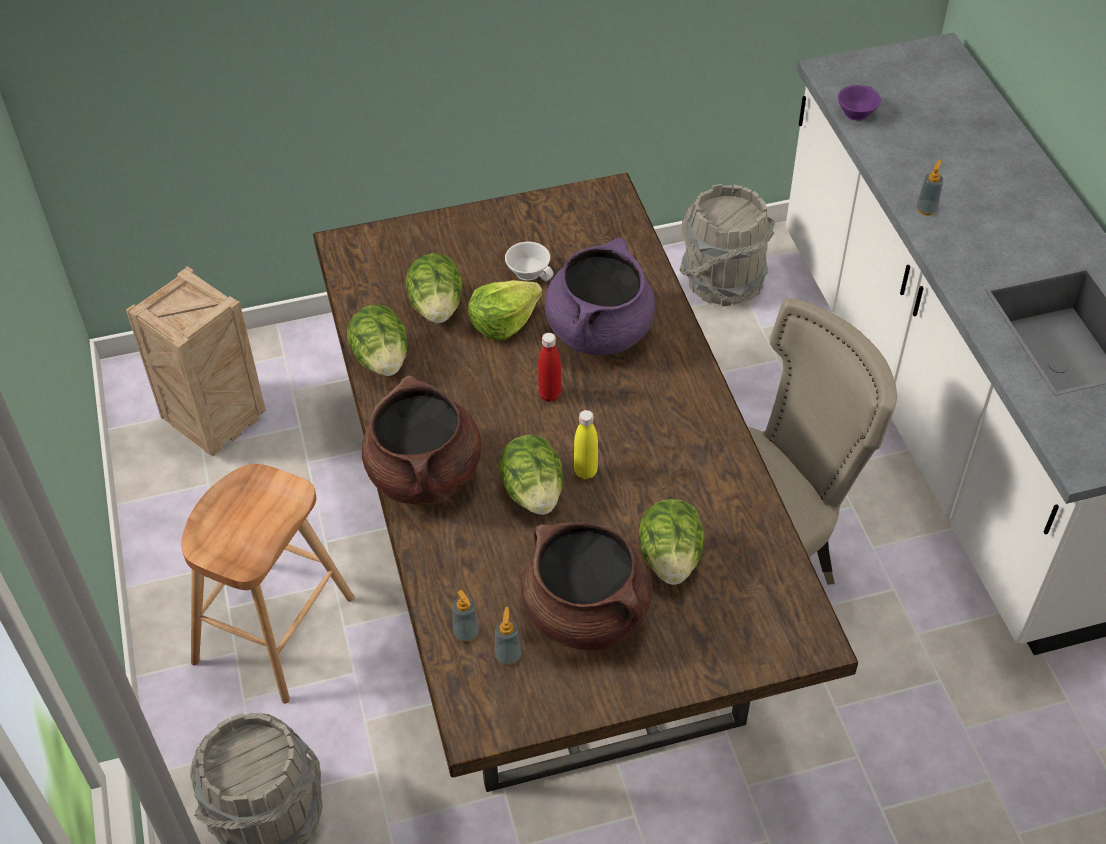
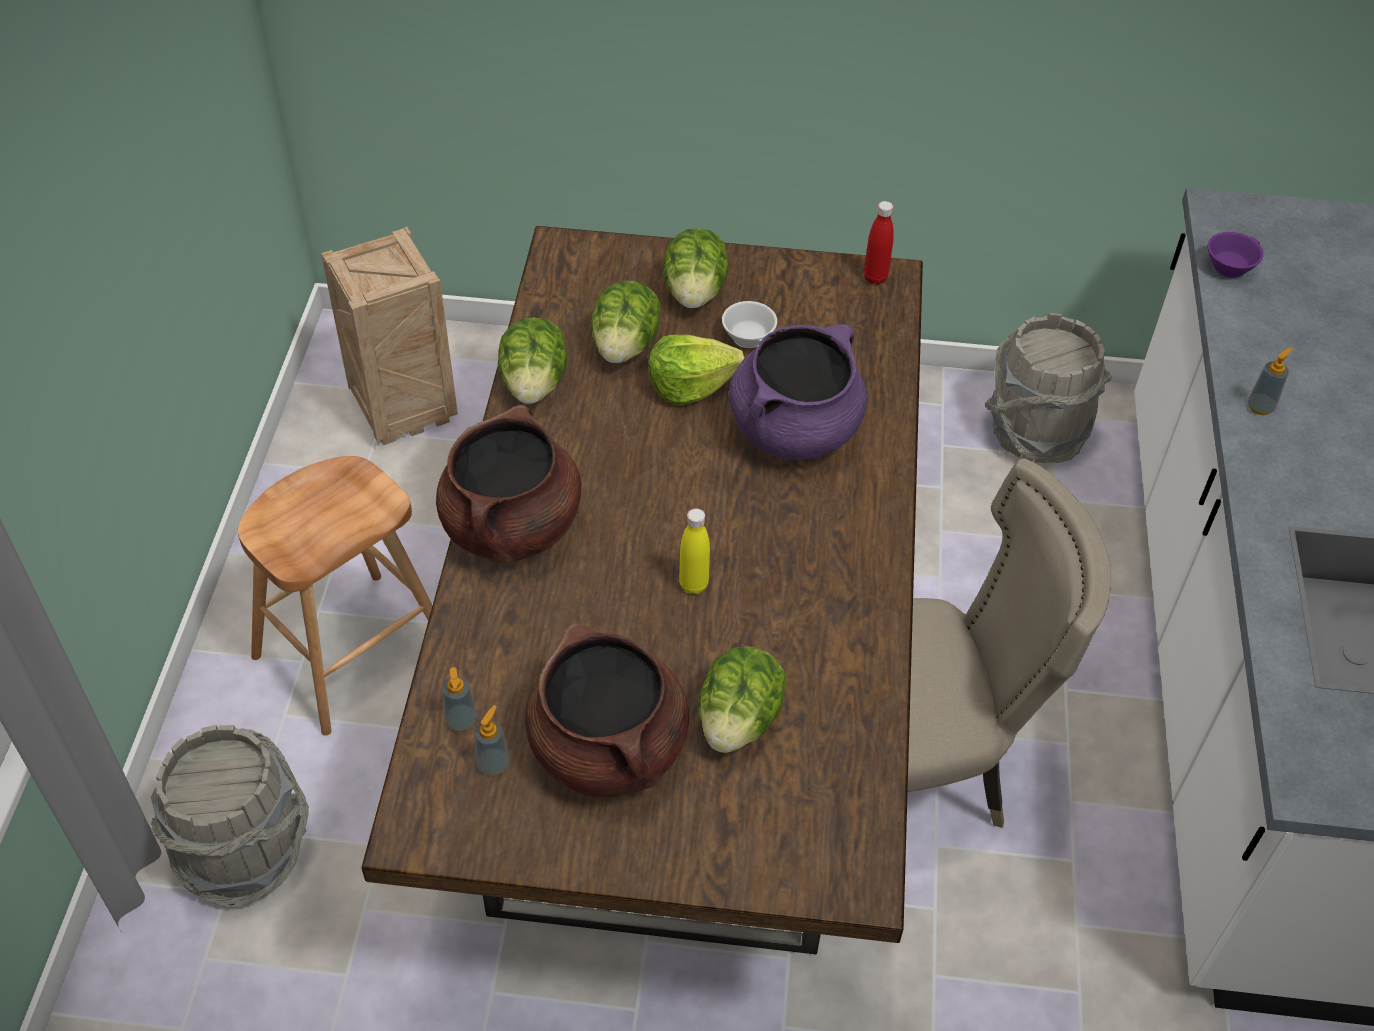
camera: 20 degrees right, 0 degrees up
(533, 493) = (621, 588): lettuce -> lettuce (695, 293)
(550, 395) = (699, 483): red bottle -> red bottle (875, 278)

